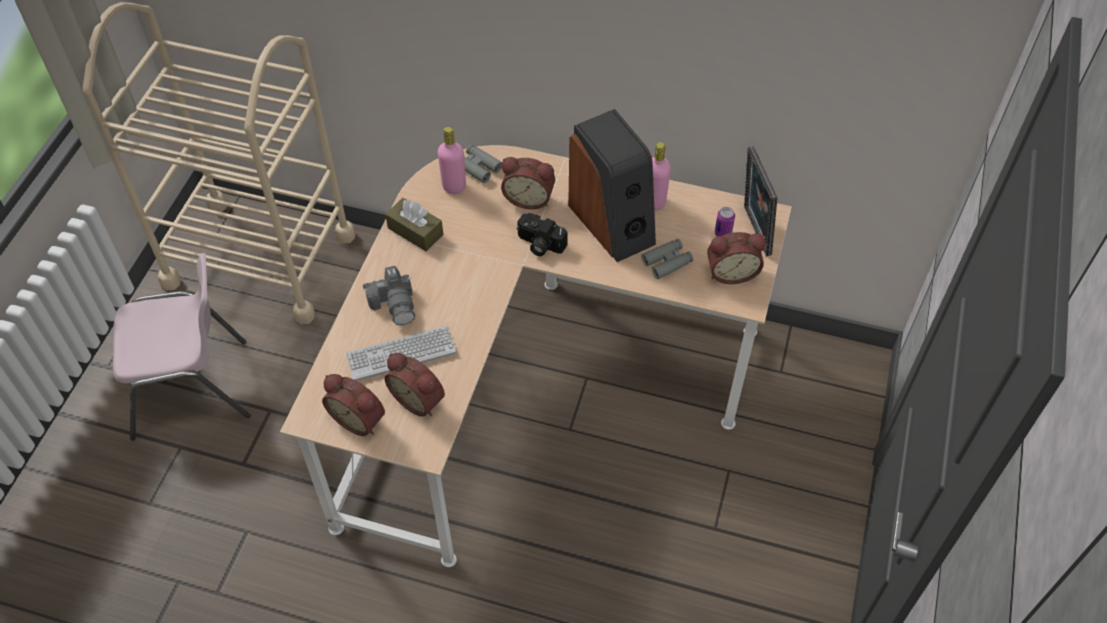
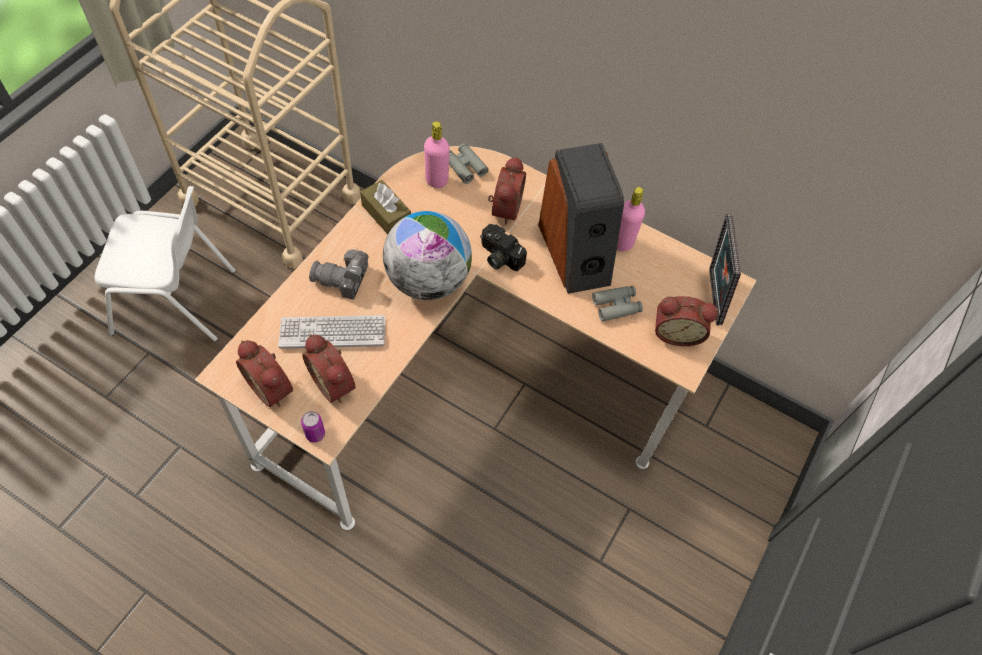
camera: 10 degrees right, 5 degrees up
(192, 388) = (176, 301): pink chair -> white chair
(394, 303) = (343, 281): camera -> camera turned 105 degrees clockwise
(477, 282) = (428, 280): none -> globe
(529, 197) = (503, 208): alarm clock -> alarm clock turned 105 degrees counterclockwise
(722, 233) = (680, 291): can -> can (315, 434)

